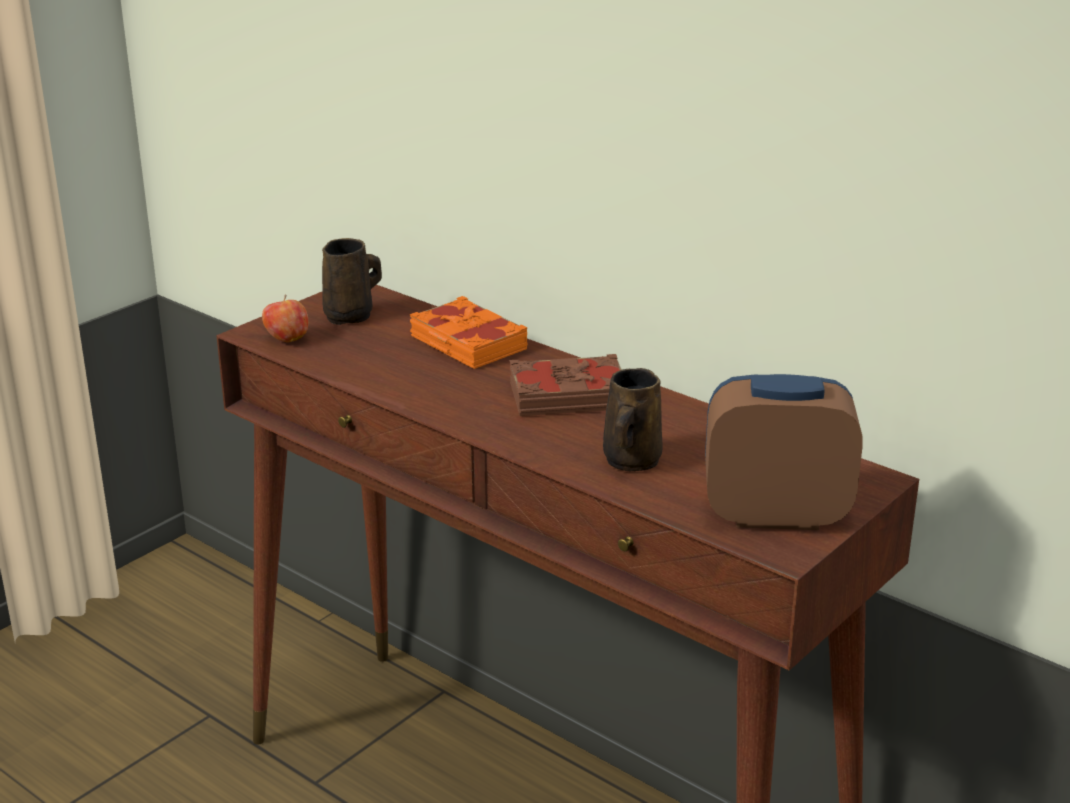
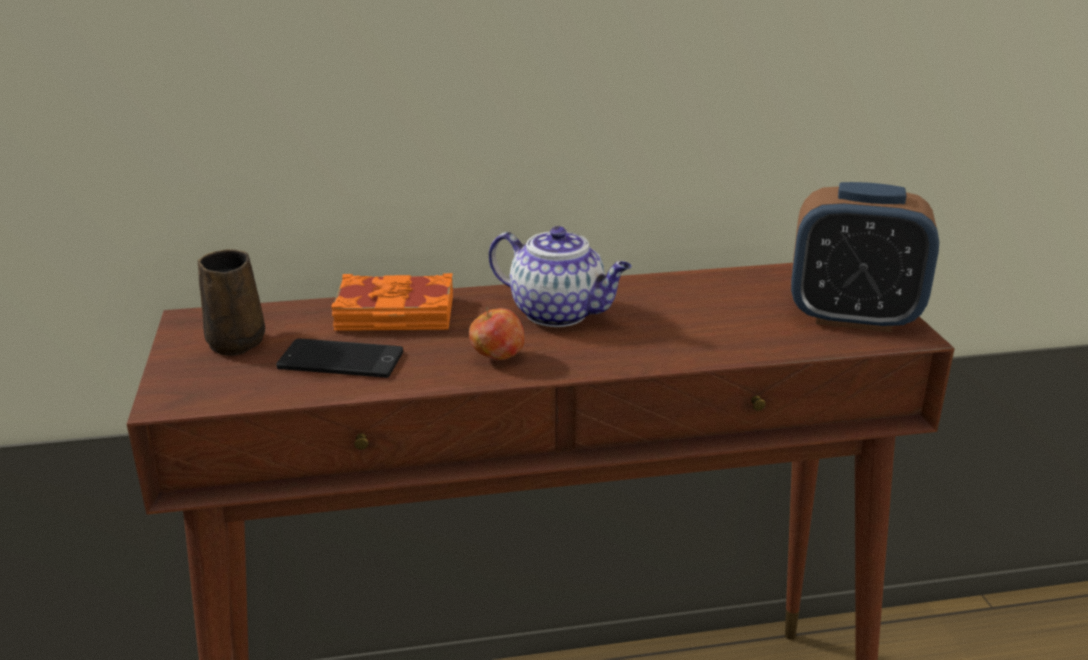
camera: 50 degrees left, 0 degrees up
(287, 340) = (220, 390): apple -> apple (497, 358)
(377, 355) = (341, 360): none -> phone
(568, 395) = (559, 313): brown book -> teapot
(630, 462) = (705, 333): brown mug -> none
(775, 514) = (853, 317): alarm clock -> alarm clock turned 120 degrees counterclockwise

